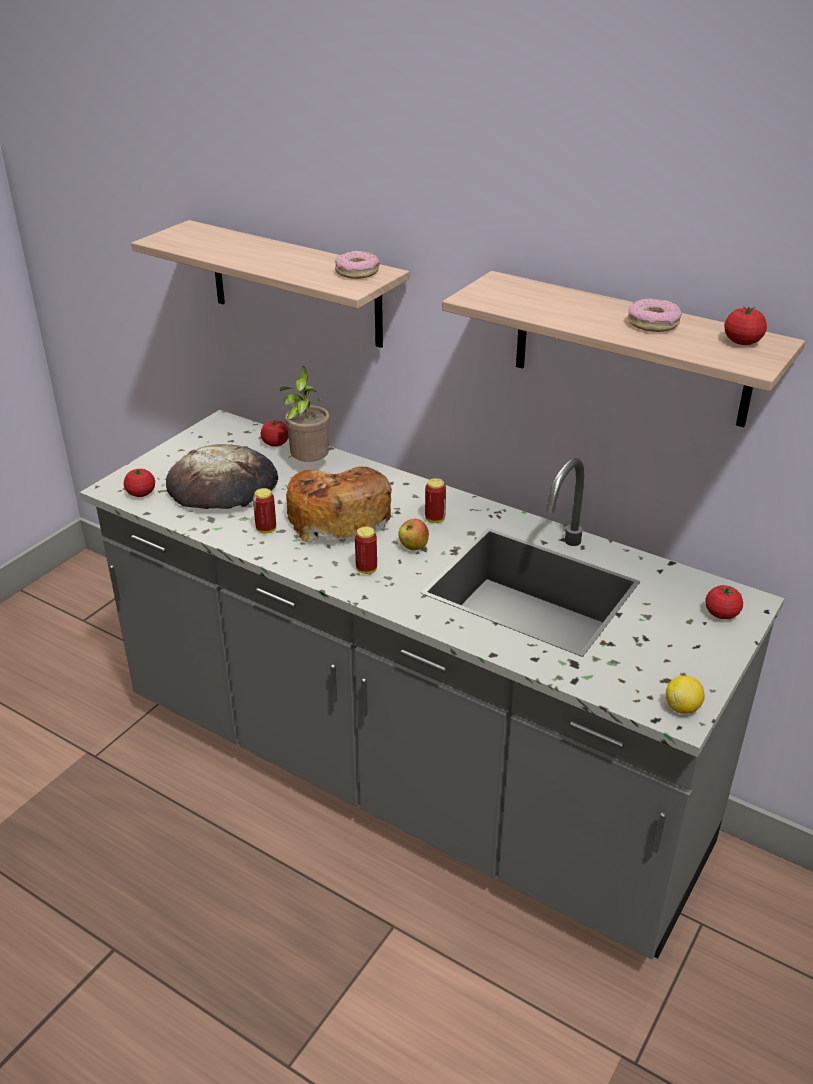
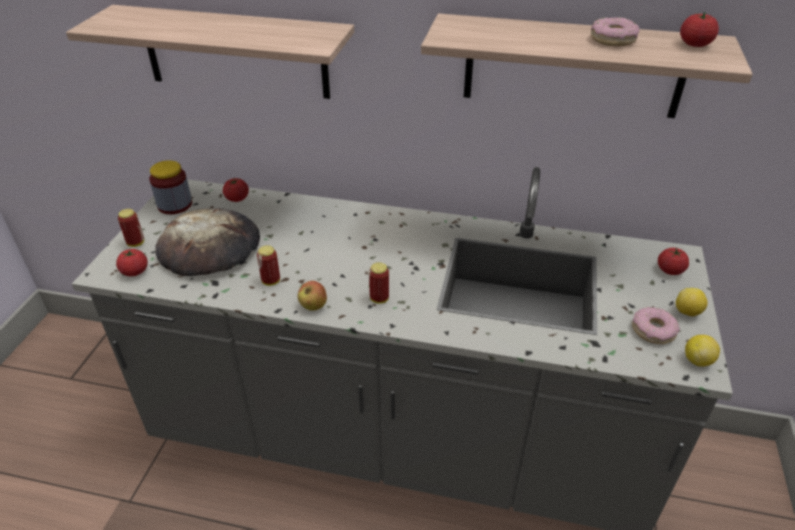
camera: 20 degrees left, 5 degrees up
(210, 438) = (175, 205): none -> jar
(308, 465) = (276, 213): potted plant -> none
(337, 516) = (327, 254): bread -> none
(356, 272) = (309, 31): donut -> donut (653, 330)
(413, 547) = (406, 268): apple -> apple (313, 306)
(435, 519) = (409, 239): can -> can (136, 243)
(708, 660) = (687, 312): none -> lemon

